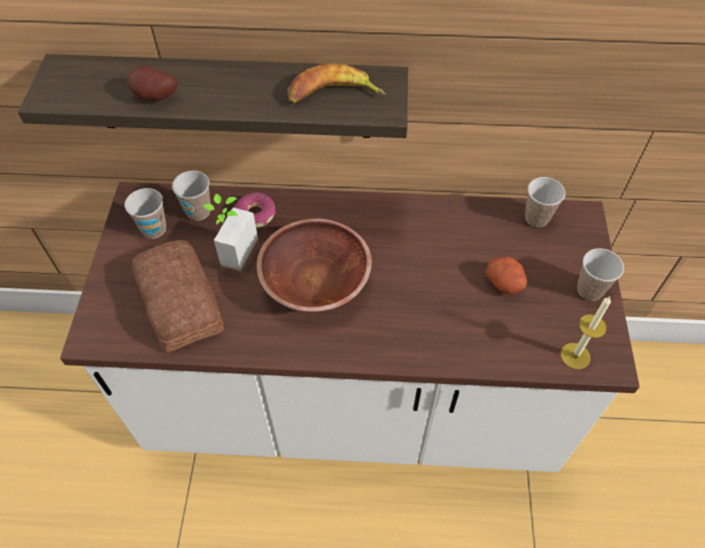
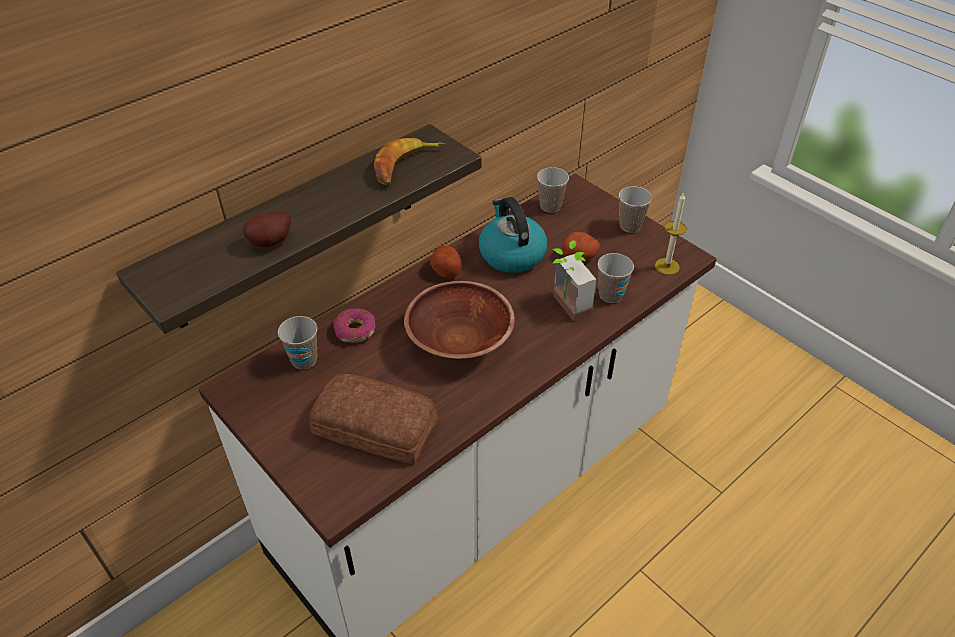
camera: 45 degrees left, 10 degrees down
(154, 229) = (282, 397): cup -> cup (610, 295)
(232, 255) = (374, 368): potted plant -> potted plant (564, 307)
(378, 213) = (445, 269): none -> potato
(446, 238) = (511, 254): none -> kettle

